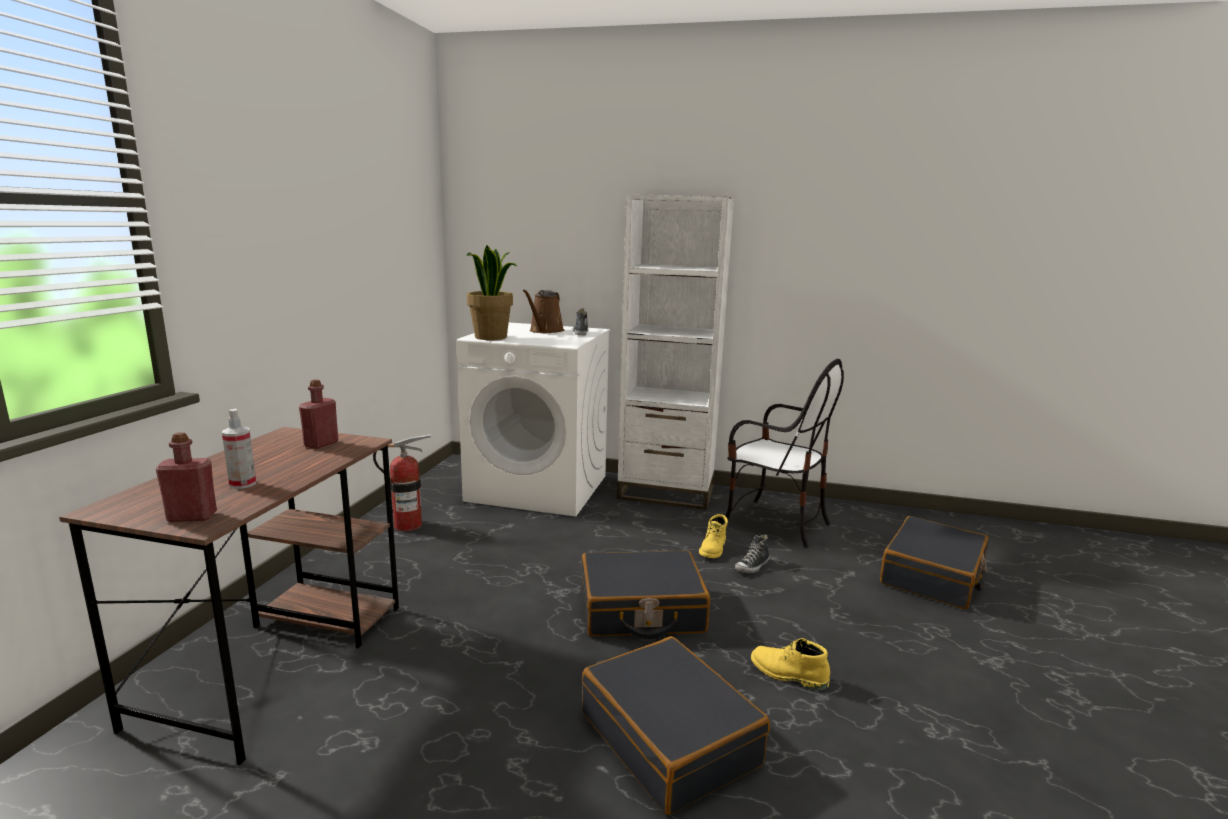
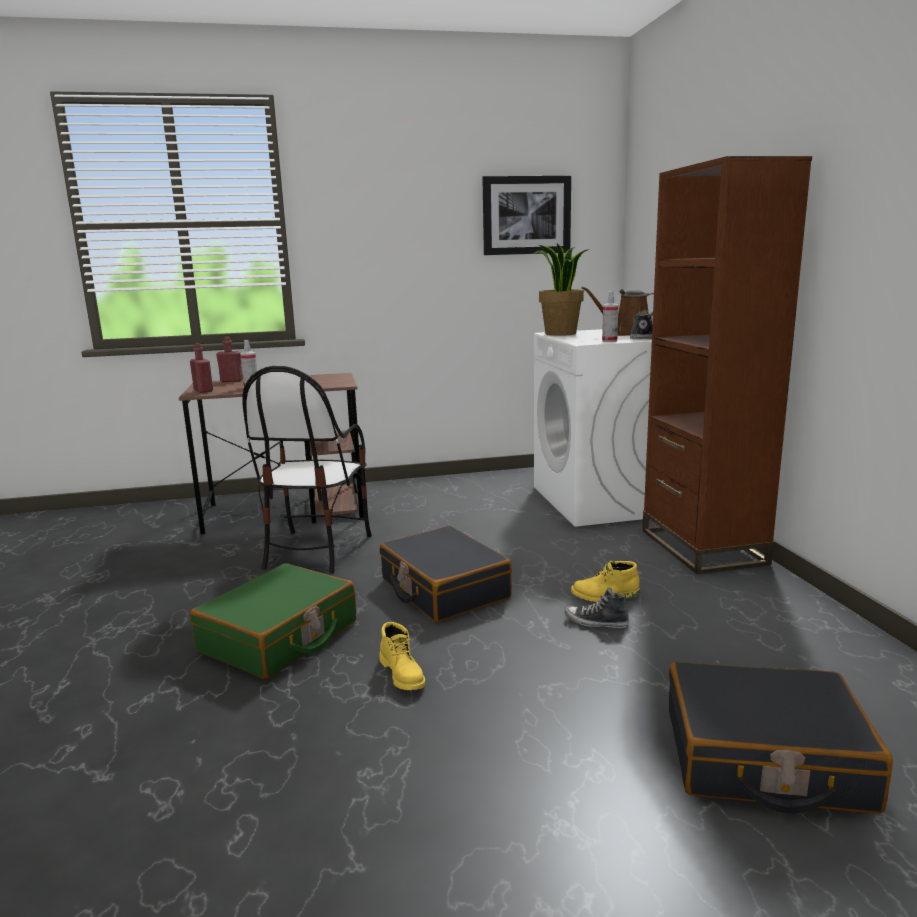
camera: 65 degrees right, 0 degrees up
(321, 444) = (328, 381): red bottle -> red bottle (231, 381)
(386, 208) = (526, 215): none -> picture
(407, 525) = (472, 486): fire extinguisher -> none
(574, 340) = (609, 341): none -> spray bottle
(666, 492) = (702, 547): white bookcase -> brown bookcase
(670, 738) = (280, 637): black suitcase -> green suitcase
(774, 523) = (732, 617): chair -> chair (315, 550)
(787, 674) = (403, 674): yellow boot -> yellow boot turned 150 degrees clockwise

